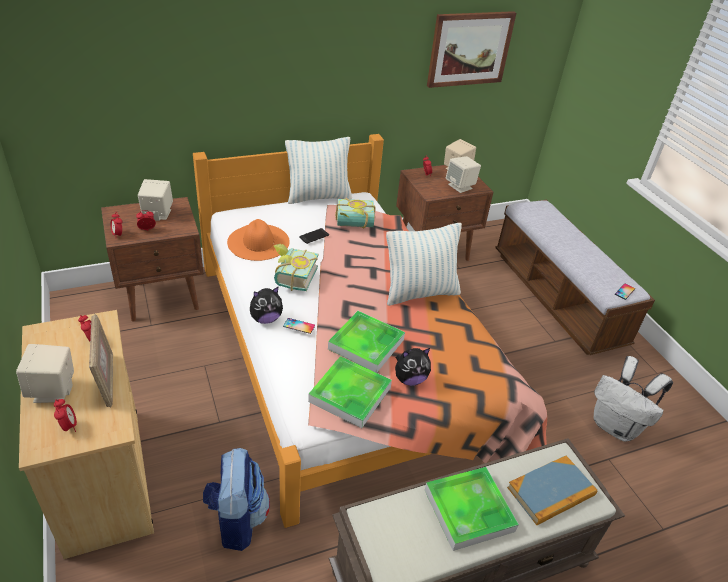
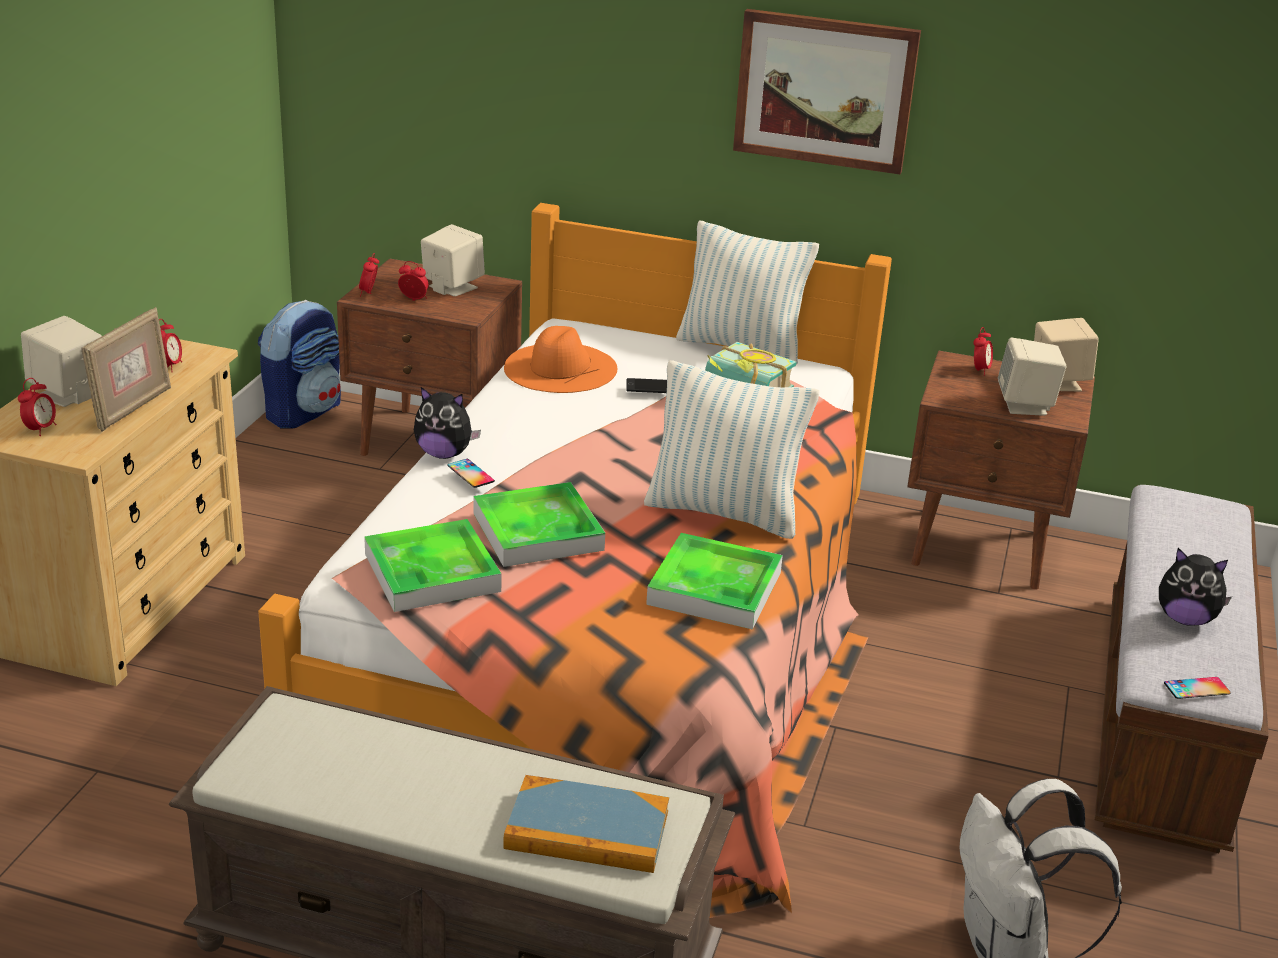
camera: 40 degrees right, 10 degrees down
(237, 519) = (225, 726): backpack -> backpack (304, 411)
(291, 277) = (543, 418): book -> none
(410, 379) = (546, 596): plush toy -> plush toy (1185, 619)
(469, 49) = (1110, 125): picture -> picture (825, 90)
(469, 510) = (429, 780): tray -> tray (714, 588)

